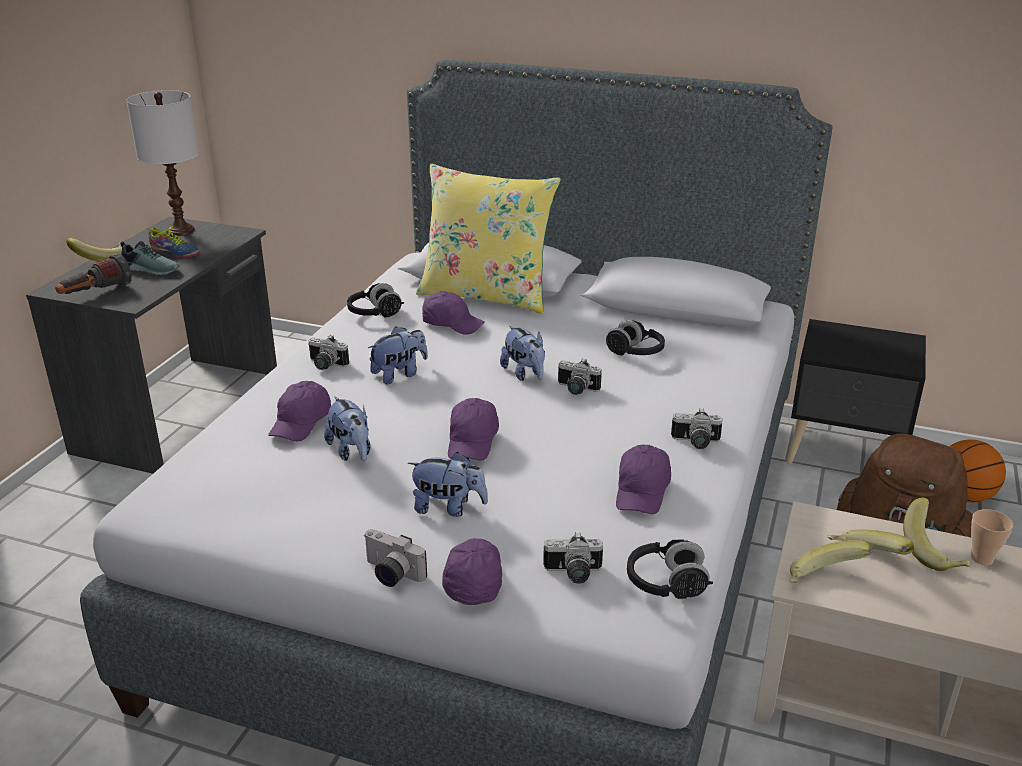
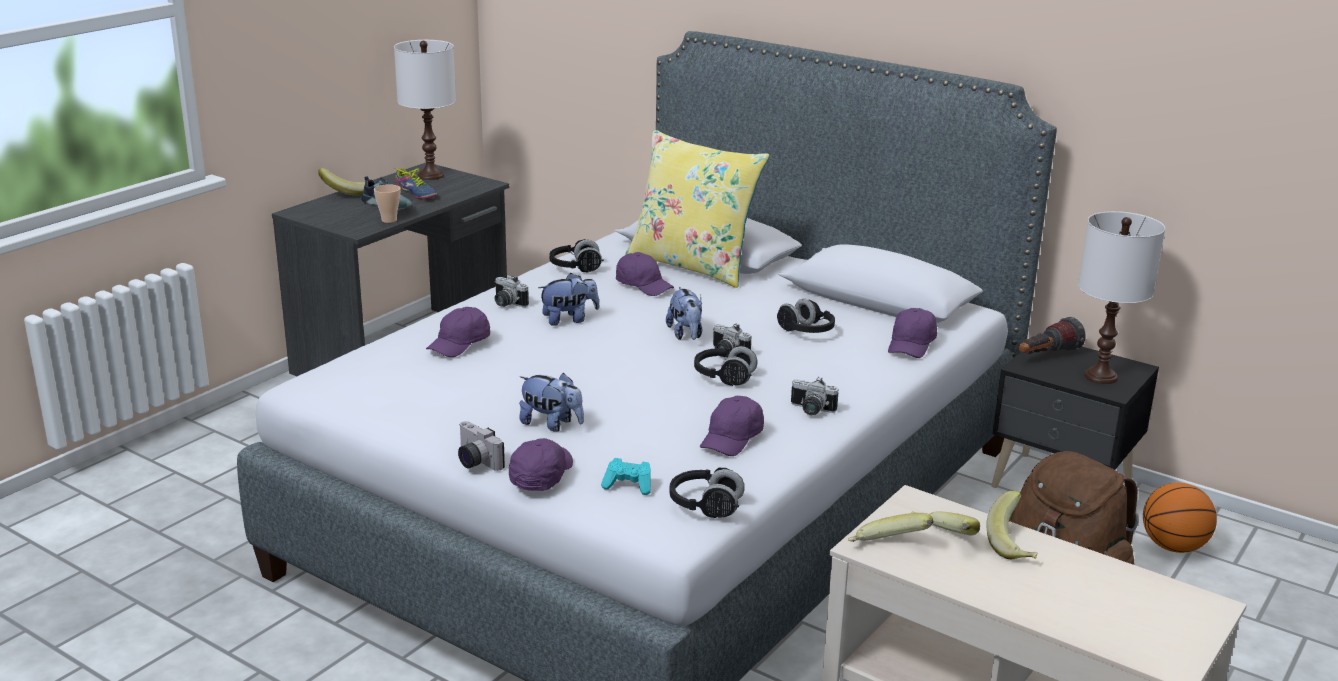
camera: 15 degrees right, 5 degrees down
(95, 294) = (330, 220): flashlight -> flashlight (1046, 356)
(351, 451) = (491, 371): plush toy -> none
(472, 441) = (602, 379): purple cap -> purple cap (911, 345)
(573, 574) = (628, 486): camera -> turquoise game controller
(591, 418) = (724, 377): none -> black headphones
(886, 353) = (1100, 376): none -> white table lamp
(981, 558) = (1060, 557): cup -> cup (389, 220)

